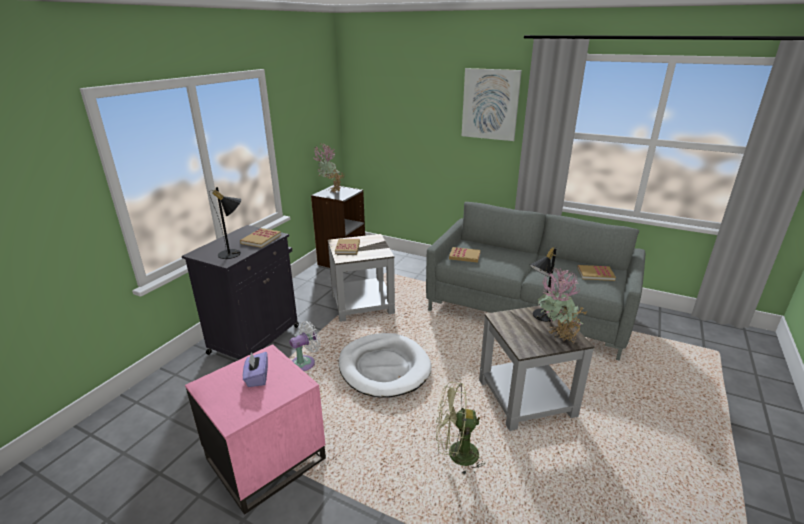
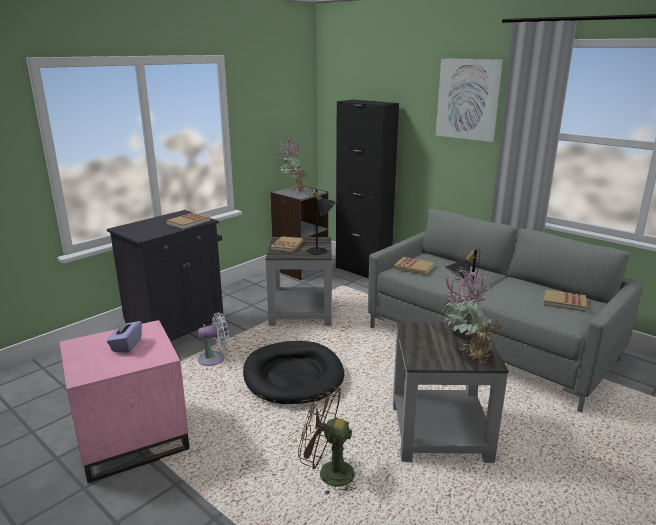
camera: 15 degrees right, 5 degrees down
(233, 254) = (154, 232): black table lamp -> black table lamp (320, 251)
(384, 367) = (293, 376): white dog bed -> black dog bed
(397, 256) = (362, 271): none -> black cabinet
(456, 455) = (328, 474): green fan -> brown fan

